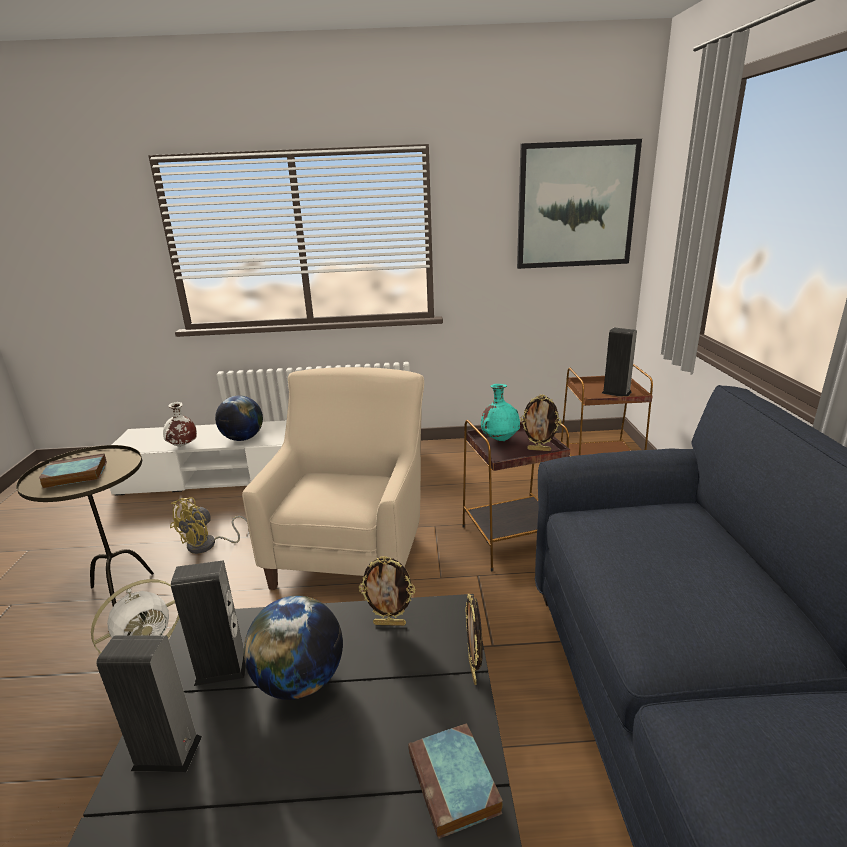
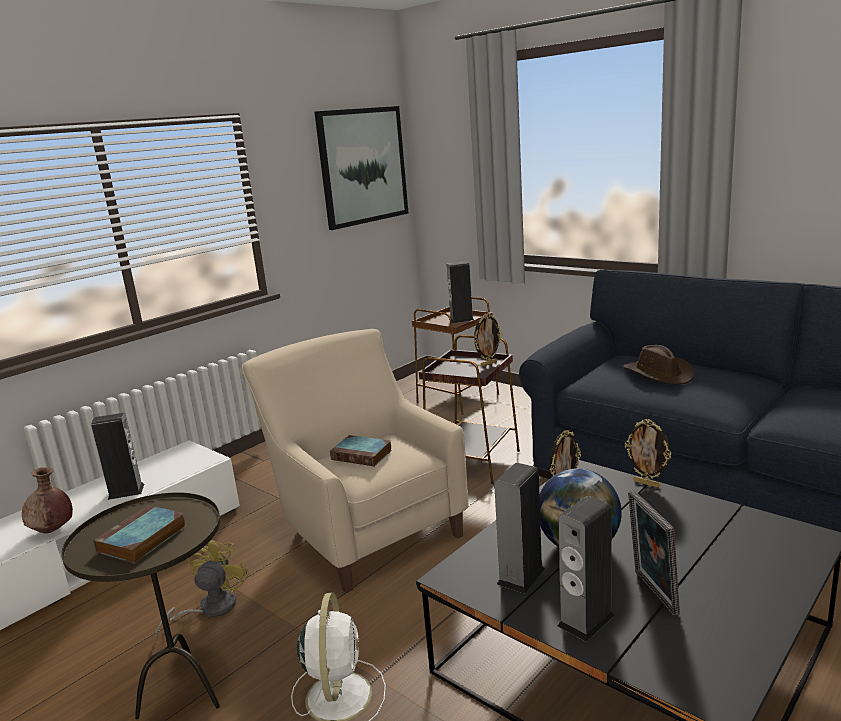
camera: 45 degrees left, 5 degrees down
(182, 446) = (53, 531): white vase -> brown vase
(208, 545) = (210, 609): yellow fan -> yellow fan turned 150 degrees counterclockwise
(243, 438) = (126, 491): globe -> speaker
(243, 784) = (652, 593): none -> picture frame
(455, 784) = (727, 520): book -> book (363, 455)
(500, 439) = (450, 369): turquoise vase -> none
(668, 552) = (659, 374): none -> brown hat

